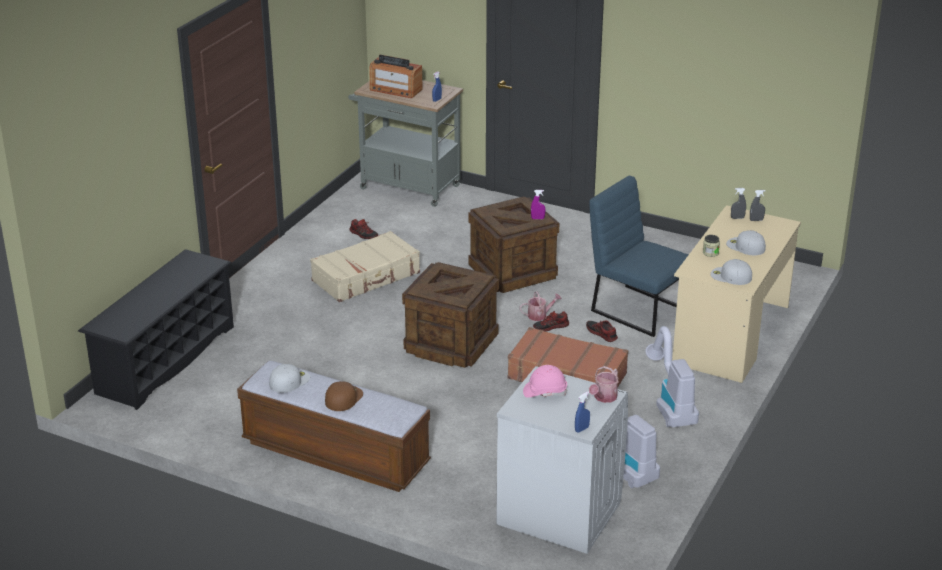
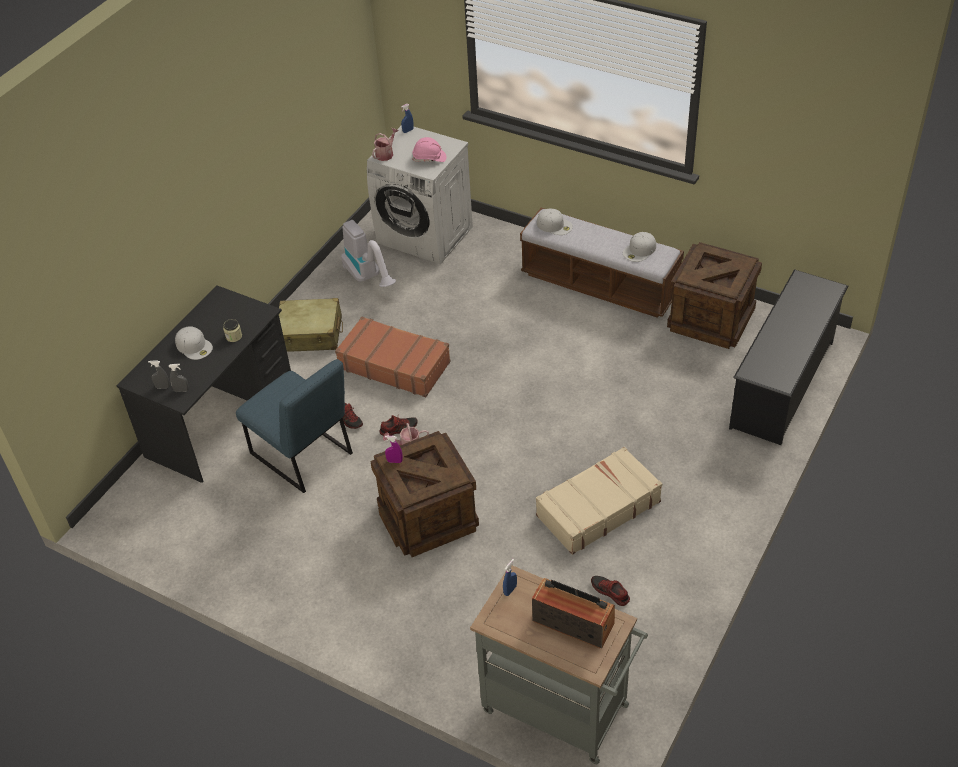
camera: 175 degrees left, 15 degrees up
(343, 398) = (591, 235): brown cap -> none
(450, 344) = (502, 405): crate -> crate (711, 319)
(669, 405) = (310, 334): vacuum cleaner -> beige suitcase
(730, 276) = (228, 305): white cap -> white cap (555, 225)
(731, 335) = (221, 418): beige desk -> black desk

